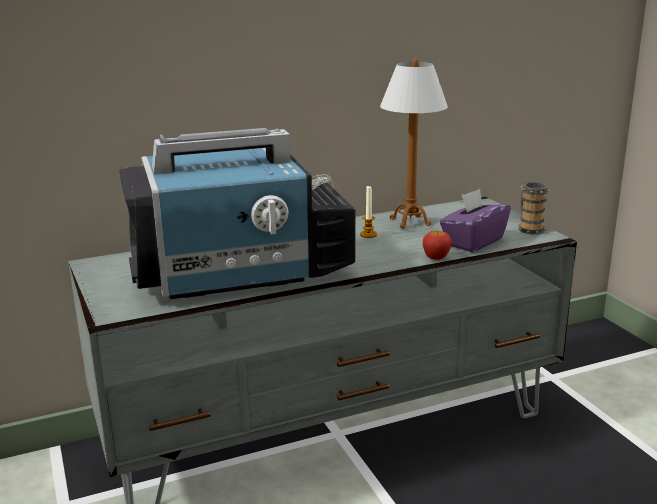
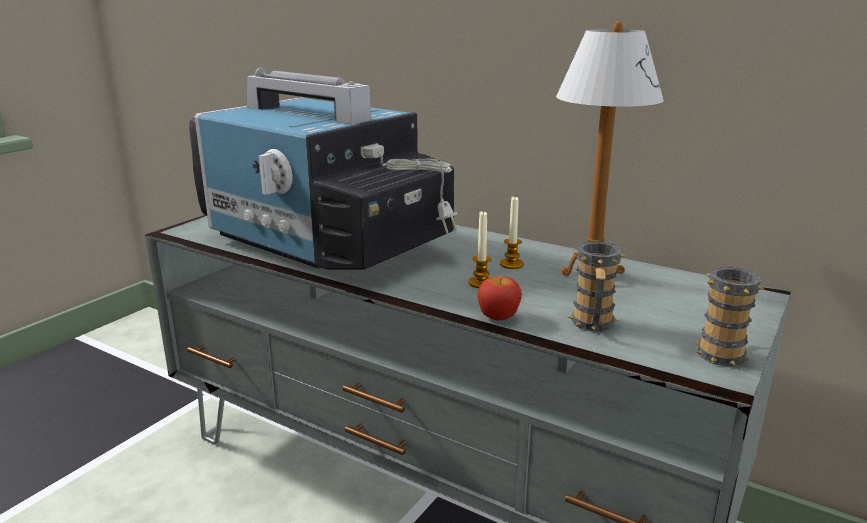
camera: 55 degrees right, 0 degrees up
(385, 249) = (481, 283): none -> candle
(473, 242) = (592, 325): purple tissue box -> mug

